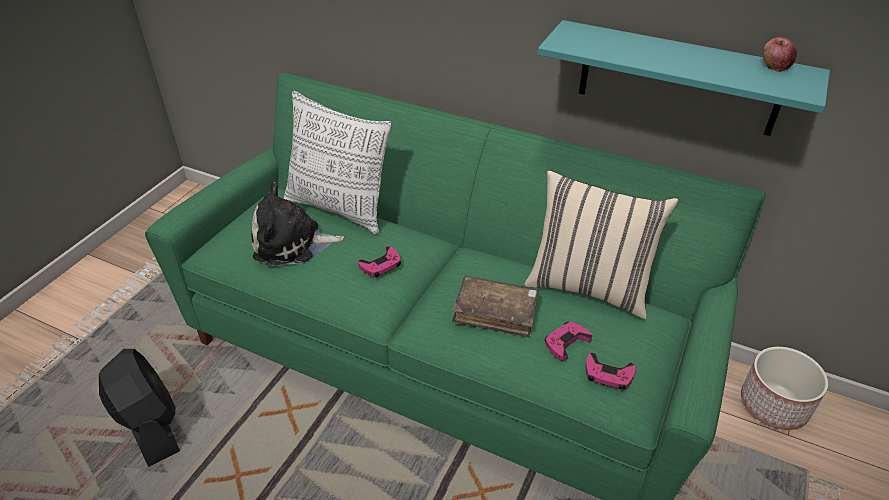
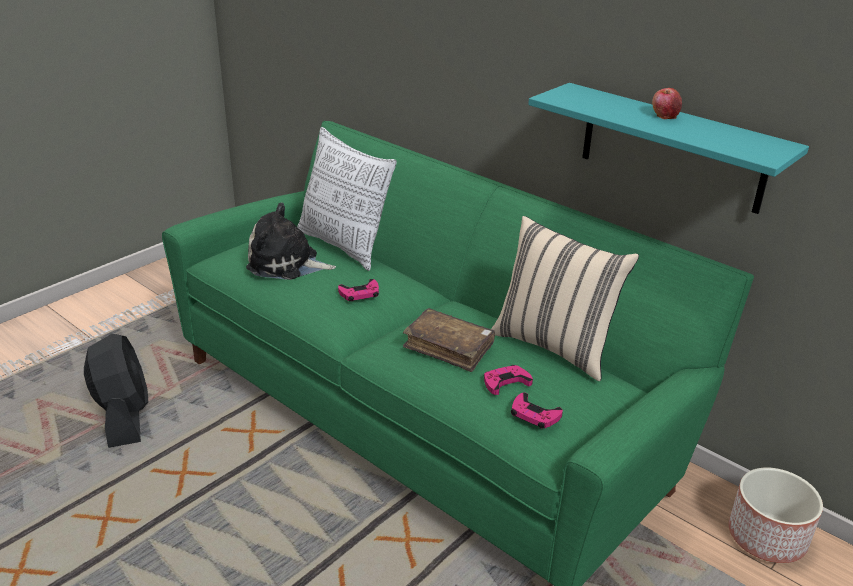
camera: 15 degrees right, 10 degrees down
(774, 66) = (751, 136): apple -> apple (664, 115)

